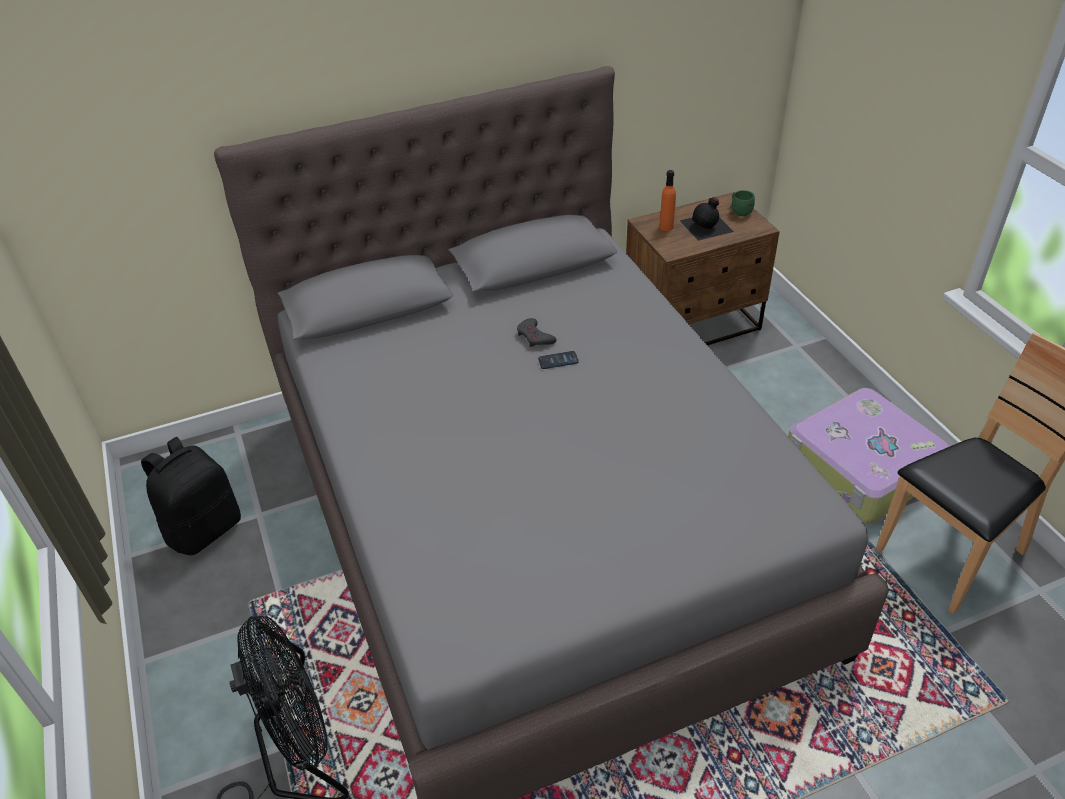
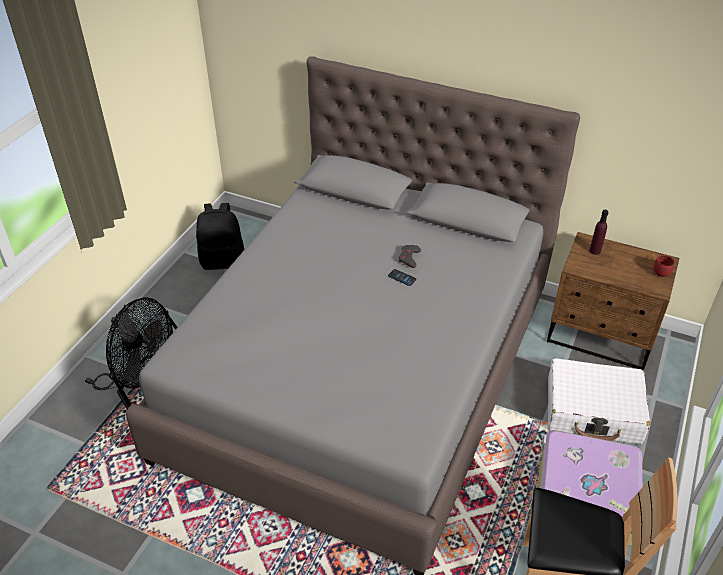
camera: 45 degrees right, 0 degrees up
(666, 227) = (595, 251): orange bottle -> purple bottle
(707, 226) = (623, 267): black bottle -> none
(739, 211) = (661, 271): green mug -> red mug
(772, 392) = (593, 411): none -> white suitcase

